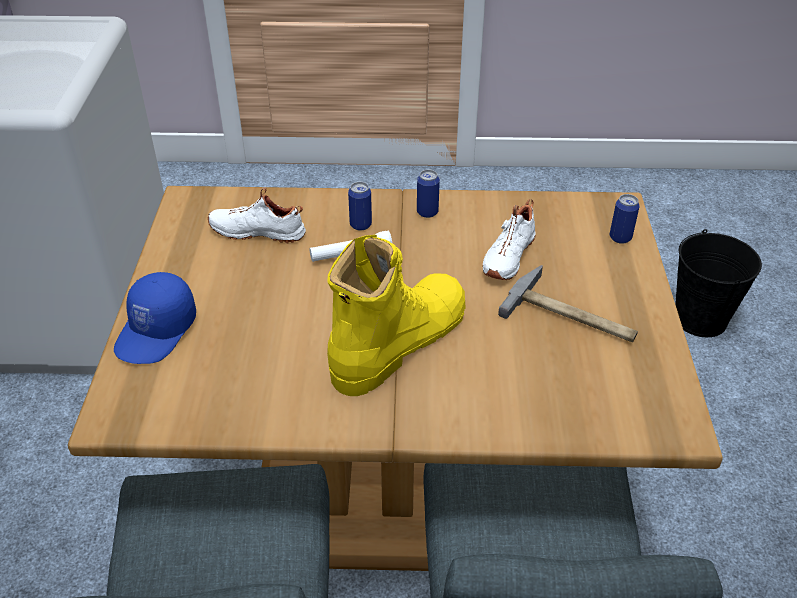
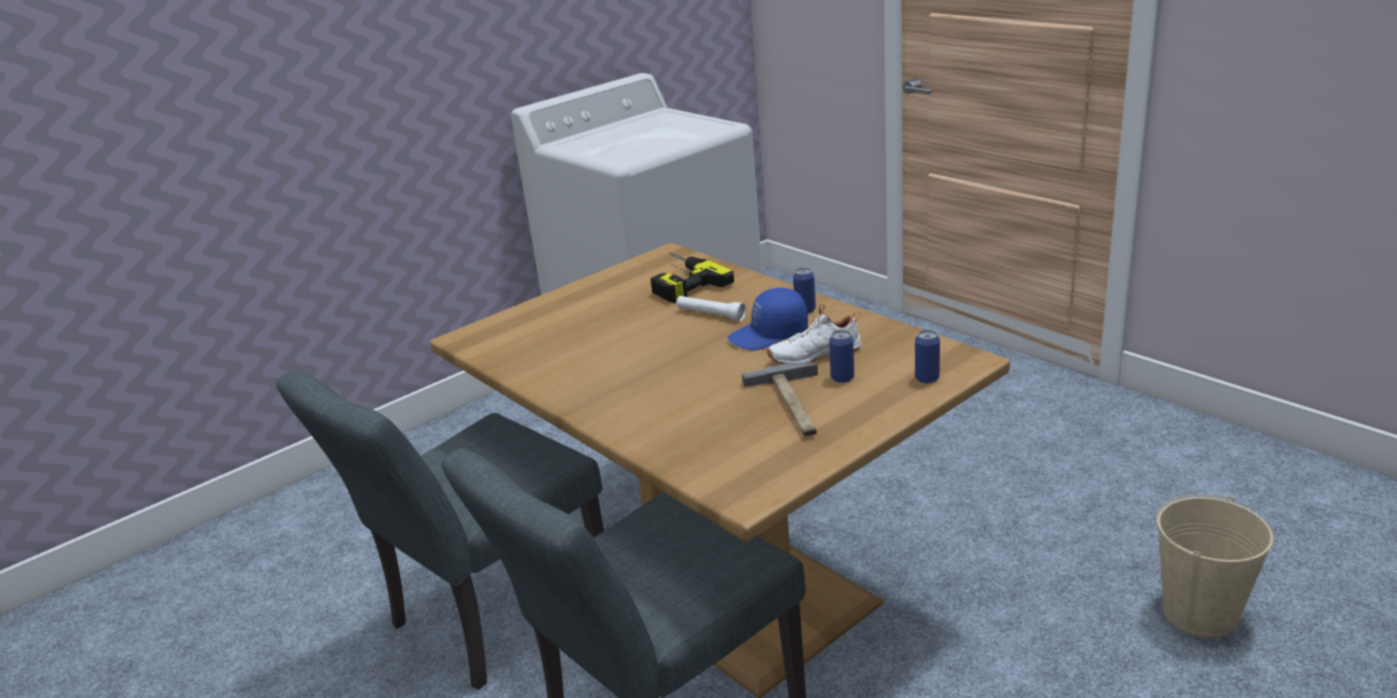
camera: 50 degrees right, 15 degrees down
(157, 332) = (543, 310): blue cap -> blue cap (769, 335)
(258, 231) = (679, 282): white shoe -> power drill
(360, 225) = (747, 301): can -> can (842, 378)
(397, 343) = (654, 369): yellow boot -> none
(700, 319) = (1200, 614): black bucket -> beige bucket

